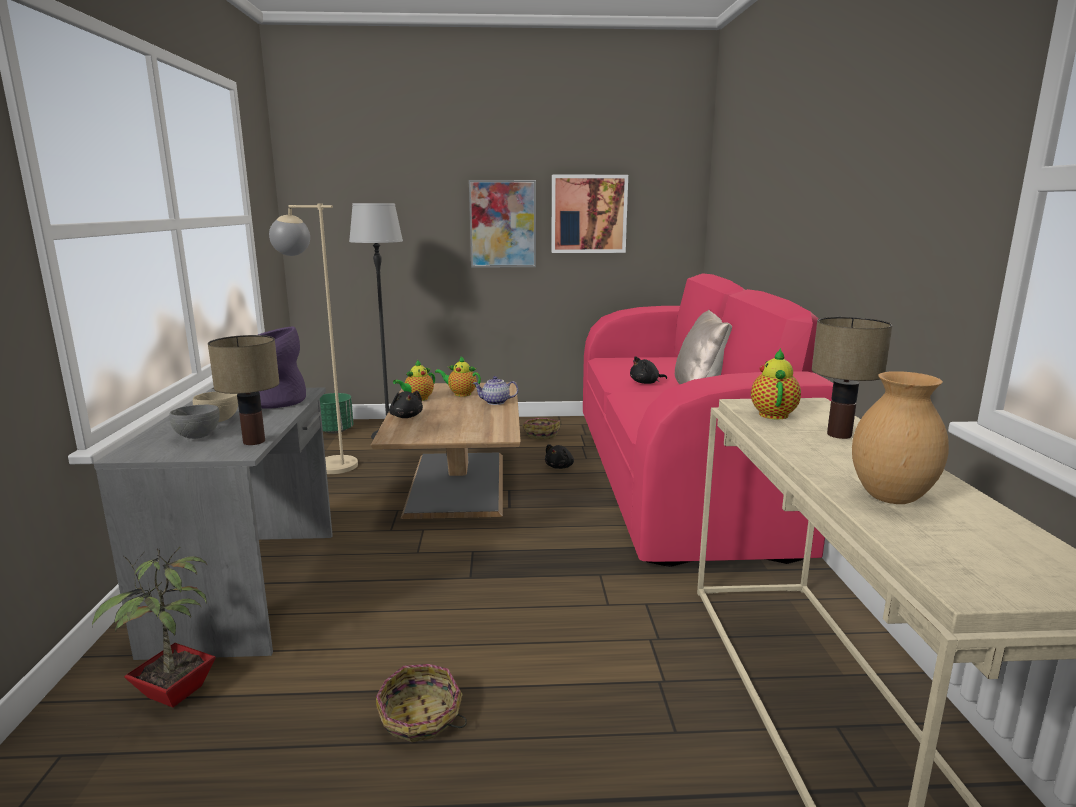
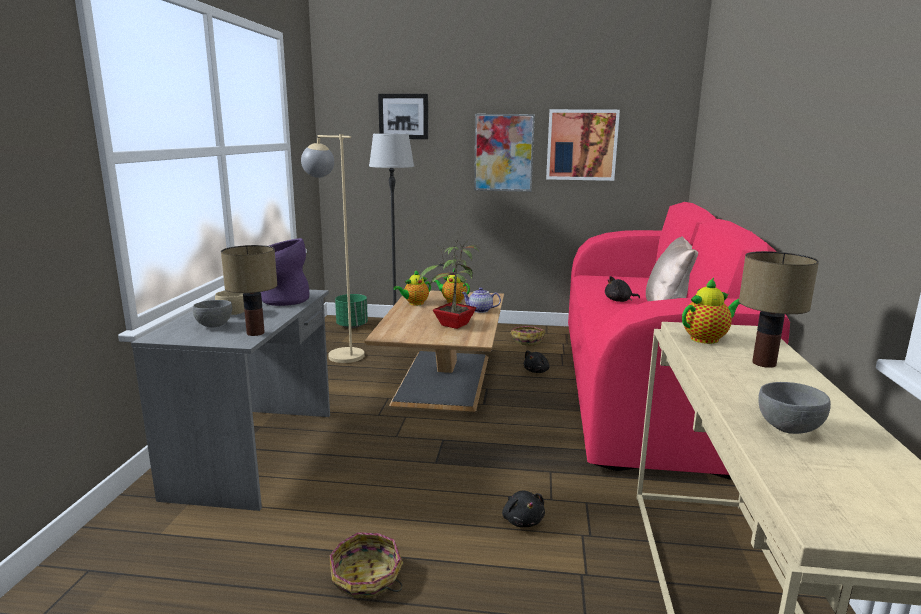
camera: 10 degrees right, 0 degrees up
(172, 695) = (178, 533): potted plant -> potted plant (453, 325)
(384, 183) = (403, 116): none -> picture
(406, 416) = (400, 318): black plush toy -> black plush toy (522, 520)
(773, 414) = (707, 339): teapot -> teapot turned 45 degrees clockwise
(892, 498) = (789, 429): brown vase -> grey bowl

